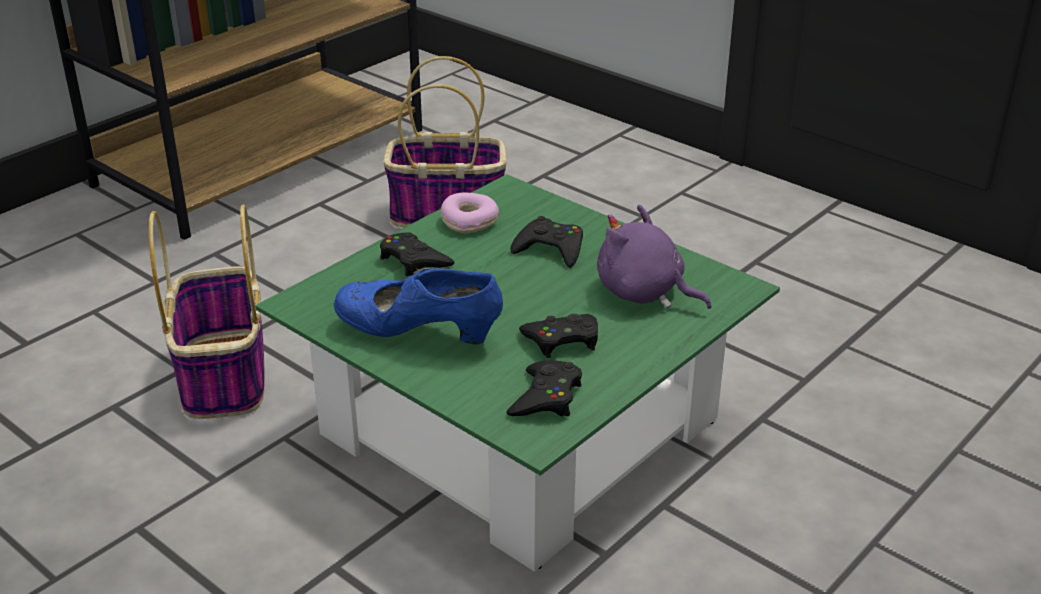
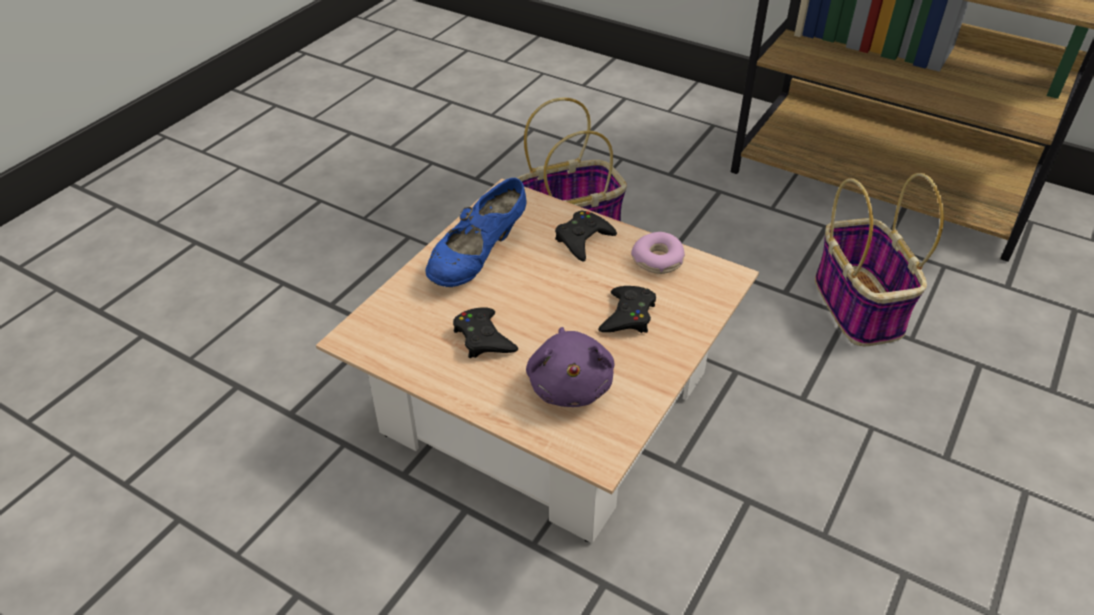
camera: 80 degrees right, 10 degrees up
(419, 334) = (478, 259): blue shoe -> blue shoe turned 150 degrees counterclockwise
(520, 427) = (547, 403): green coffee table -> beige coffee table
(546, 397) = (403, 337): black game controller -> none
(644, 293) = (570, 384): purple plush toy -> purple plush toy turned 150 degrees clockwise

